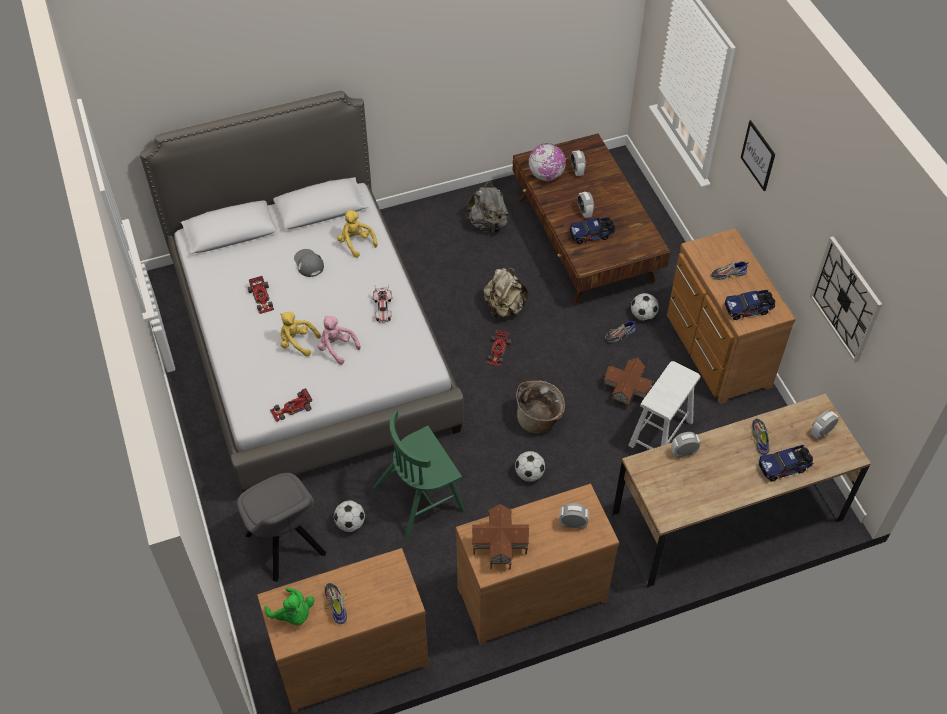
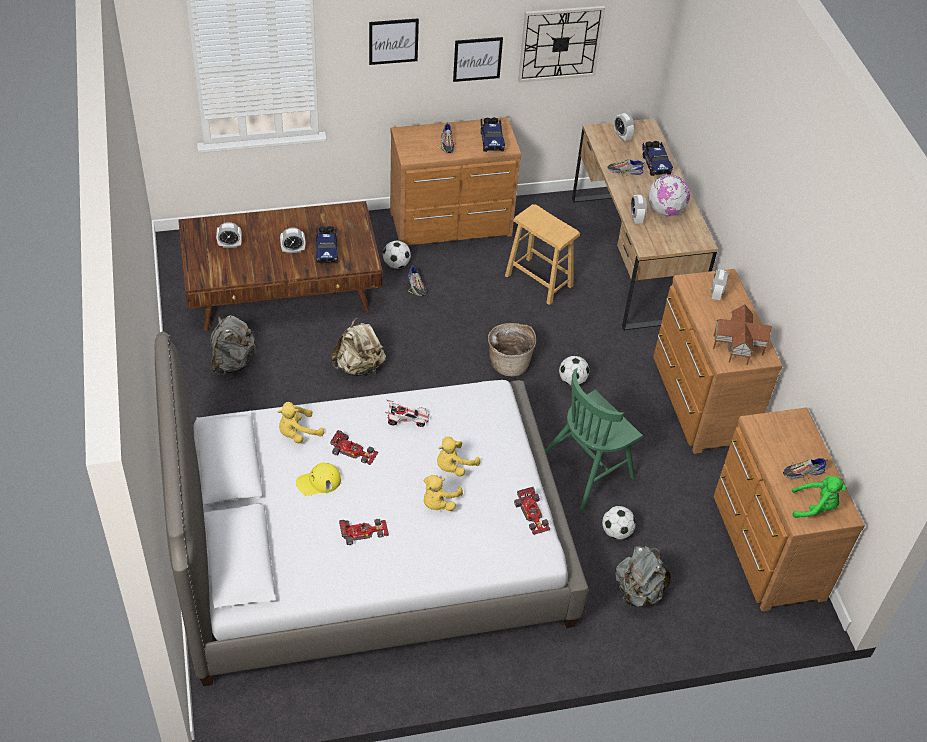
camera: 85 degrees left, 5 degrees down
(286, 544) = (638, 592): grey chair -> grey backpack
(293, 614) = (815, 507): green plush toy -> green plush toy turned 45 degrees clockwise
(308, 263) = (318, 482): grey cap -> yellow cap
(337, 348) = (453, 466): pink plush toy -> yellow plush toy
(423, 496) = (589, 467): green chair -> green chair turned 75 degrees clockwise
(498, 351) = (416, 381): toy car -> toy car (354, 451)
(546, 175) = (228, 269): globe -> globe (665, 211)
(627, 391) = (487, 294): toy house -> none
(660, 433) = (539, 281): white stool -> brown stool
(796, 239) = (477, 59): none -> picture

